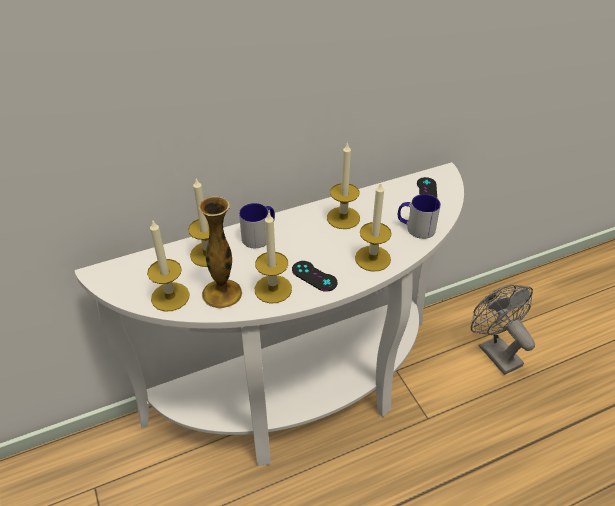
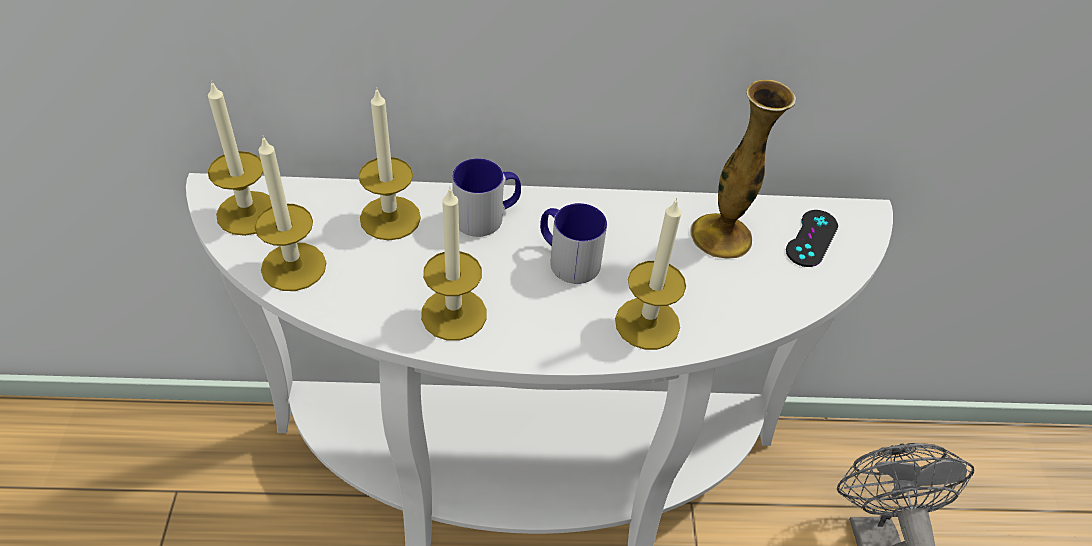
camera: 20 degrees right, 5 degrees up
(222, 293) = (372, 291): vase -> vase (721, 236)
(314, 276) = (532, 317): black game controller -> none
(343, 218) = (639, 234): candle -> candle (248, 213)
(415, 228) = (753, 296): mug -> mug (567, 259)

